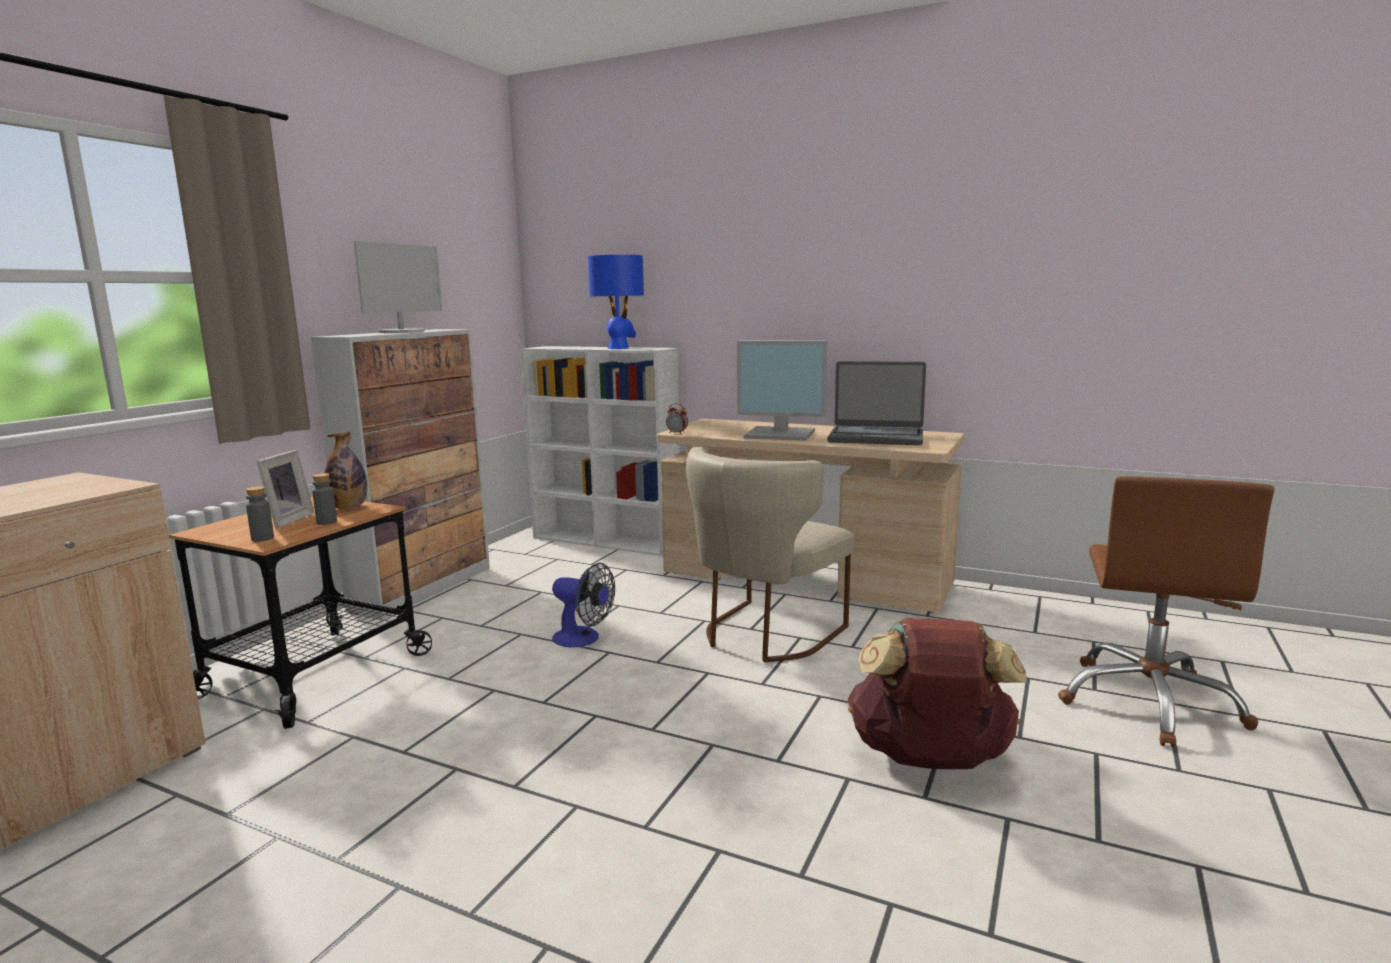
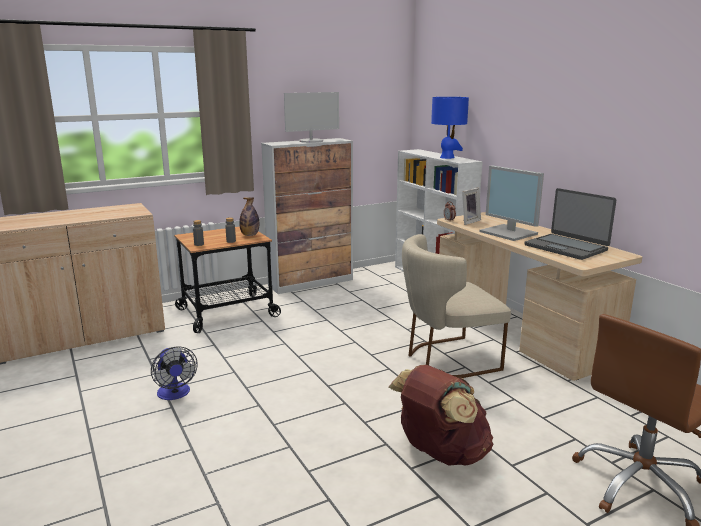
camera: 35 degrees right, 5 degrees up
(286, 520) = (219, 237): picture frame -> picture frame (468, 221)
(583, 639) = (351, 331): fan -> fan (175, 394)

